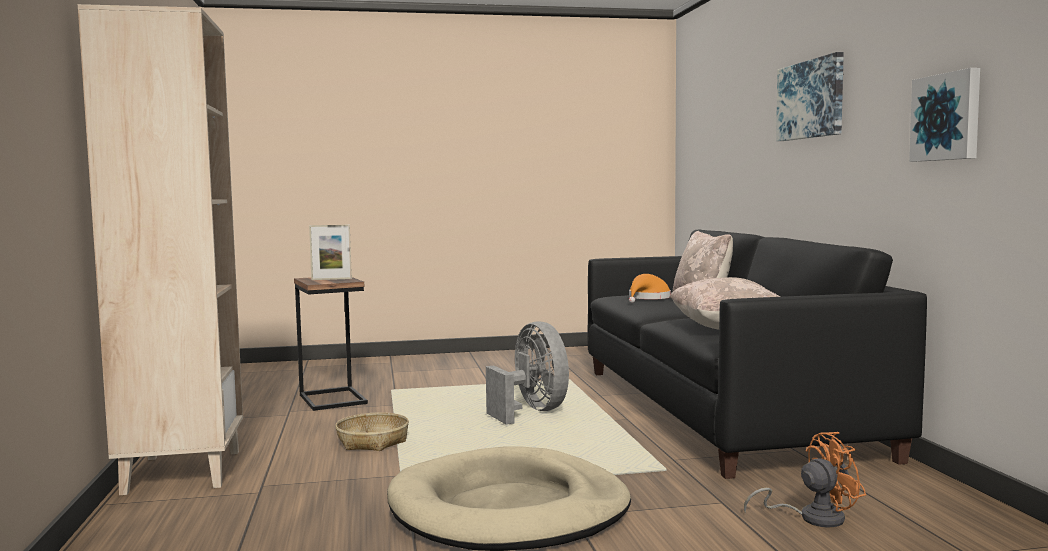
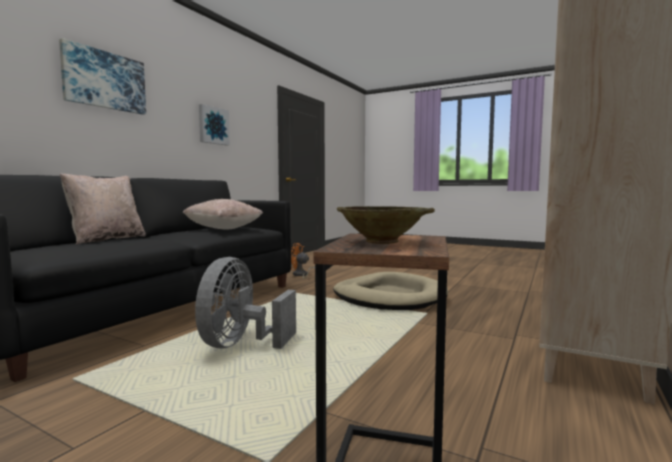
camera: 140 degrees left, 0 degrees up
(331, 279) = (381, 241): picture frame -> beige bowl
(372, 441) = (410, 354): basket -> none
(648, 299) = (78, 246): orange hat -> none

